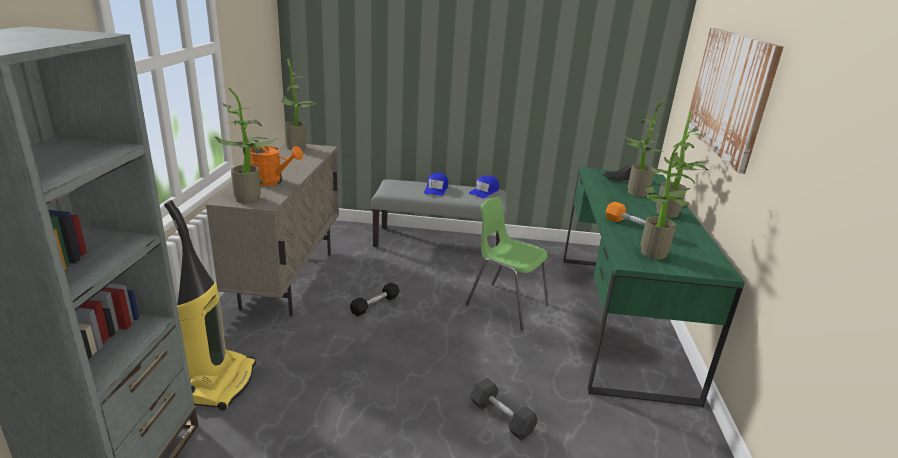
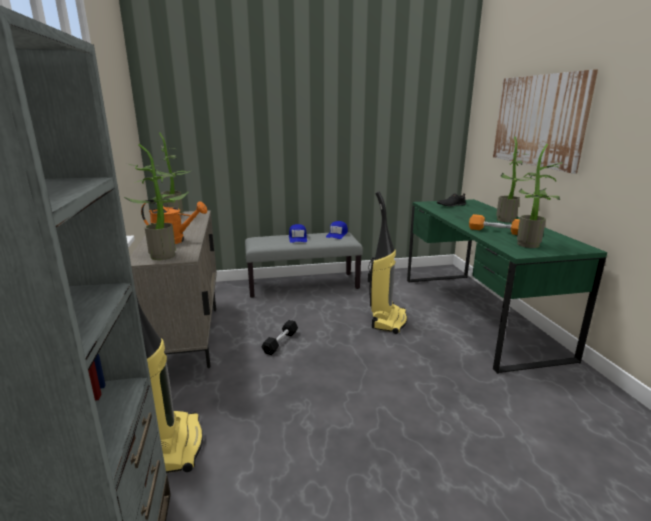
camera: 15 degrees left, 5 degrees down
(501, 417) = (446, 409): grey dumbbell -> none
(506, 305) = (388, 320): green chair -> vacuum cleaner
(634, 192) = (468, 211): potted plant -> none

